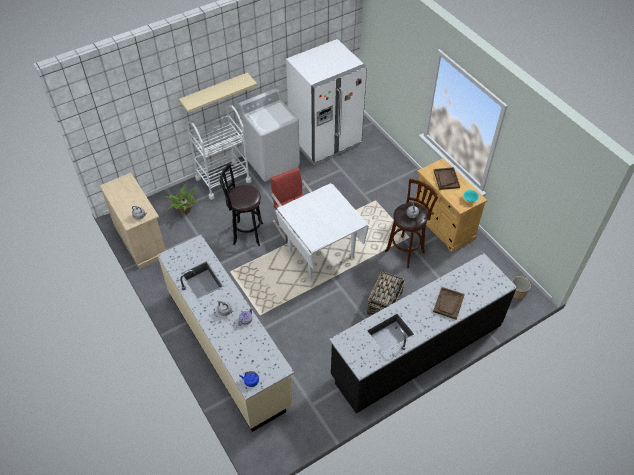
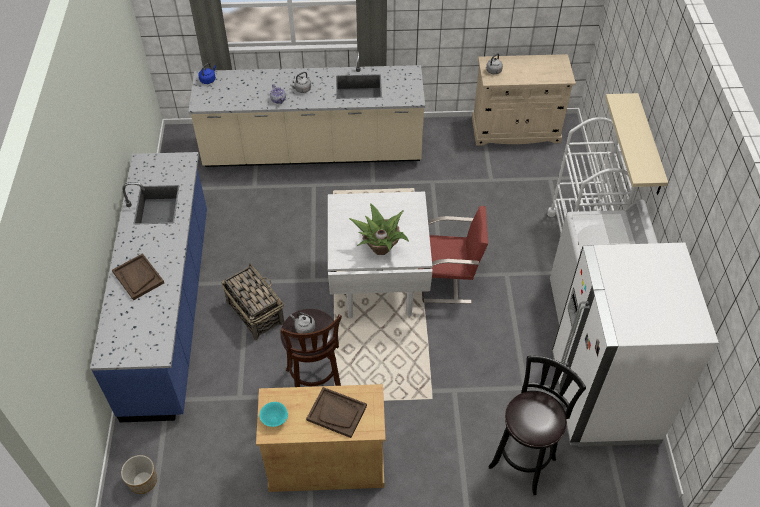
camera: 120 degrees right, 0 degrees up
(185, 210) = (542, 181): potted plant -> potted plant (380, 247)
(246, 233) = (464, 224): black stool -> black stool (524, 460)
(417, 350) = (169, 310): black counter -> blue counter

